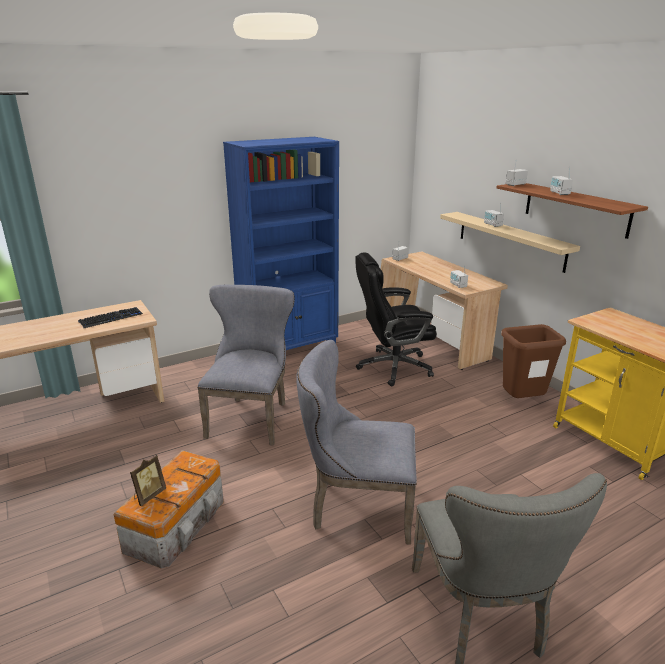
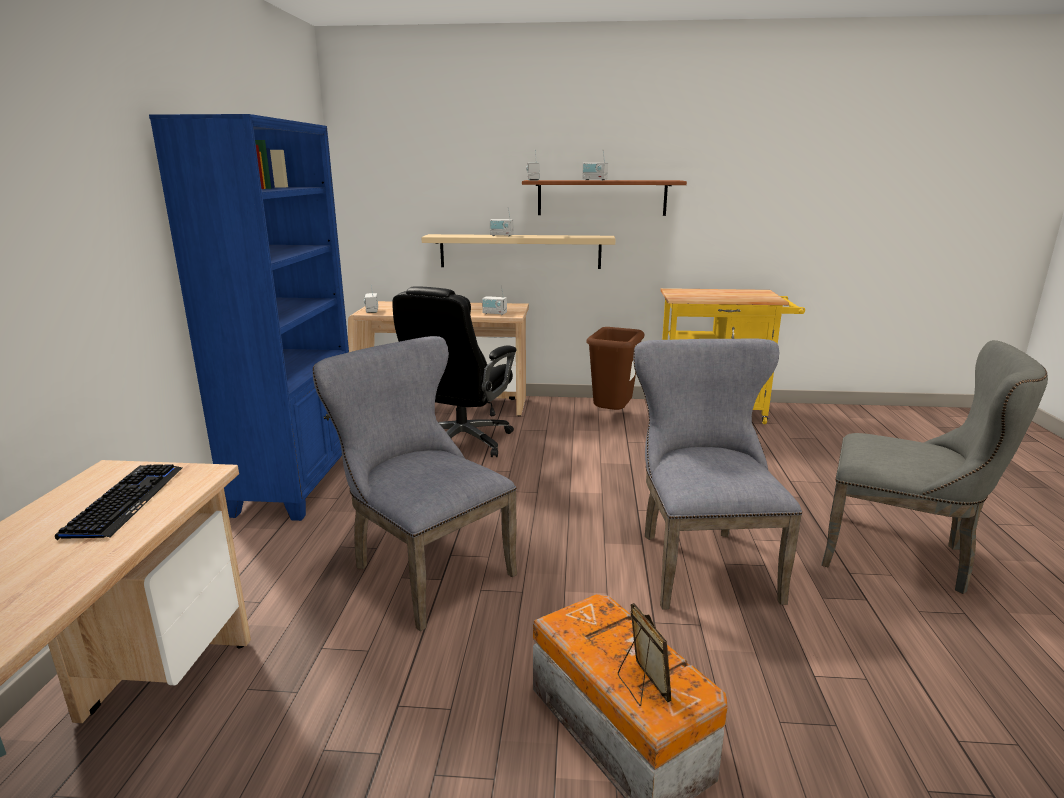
camera: 55 degrees left, 5 degrees down
(356, 507) = (700, 561): grey chair -> grey chair turned 135 degrees clockwise

